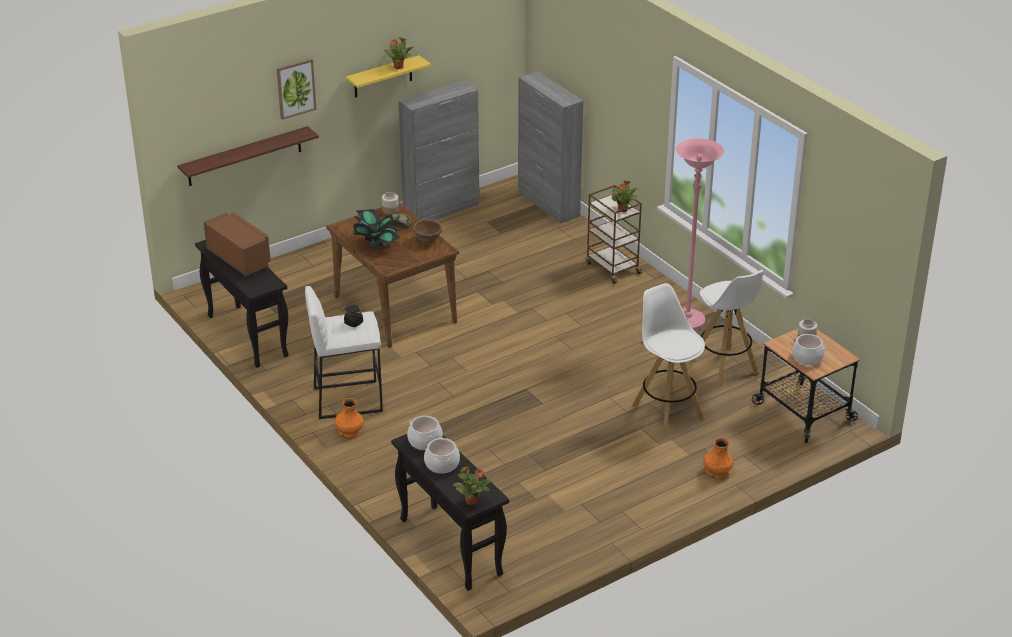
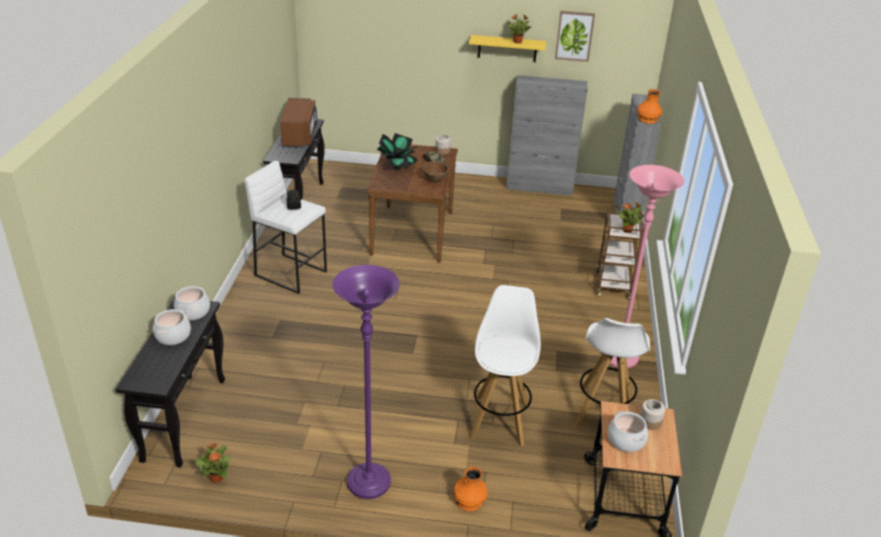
camera: 40 degrees right, 0 degrees up
(244, 156) = (371, 71): shelf -> none
(295, 88) = (423, 28): picture -> picture (574, 36)
(349, 430) = (259, 294): orange vase -> orange vase (647, 119)
(471, 501) = (140, 377): potted plant -> potted plant (216, 477)
(641, 502) = (368, 483): none -> purple floor lamp

